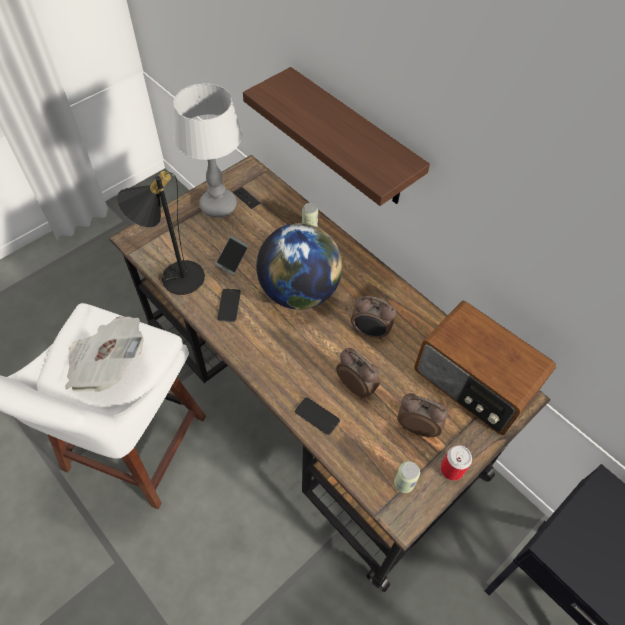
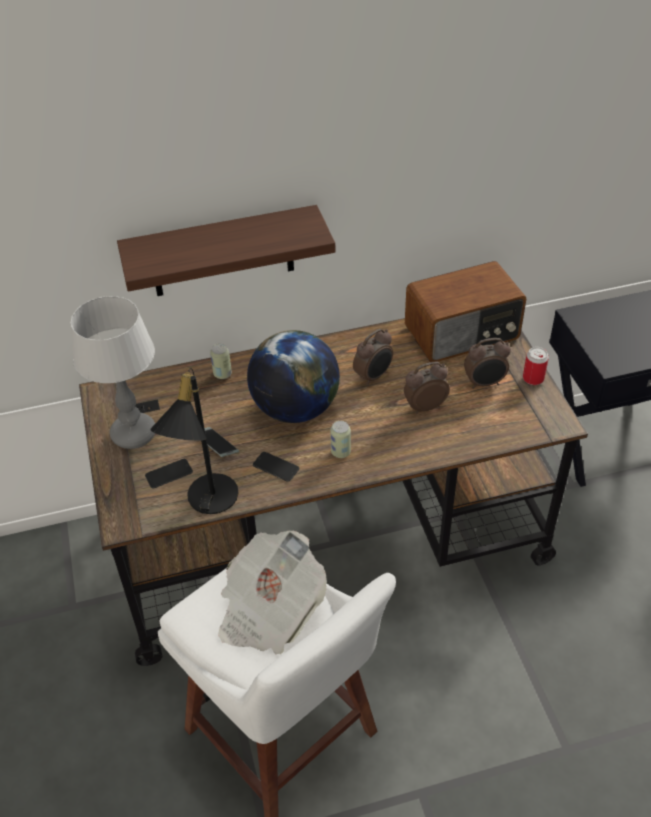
camera: 60 degrees left, 10 degrees down
(317, 416) = (440, 443): phone -> phone (169, 474)
(403, 483) = (531, 411): can -> can (340, 452)
(417, 426) = (484, 383): alarm clock -> alarm clock turned 150 degrees counterclockwise

